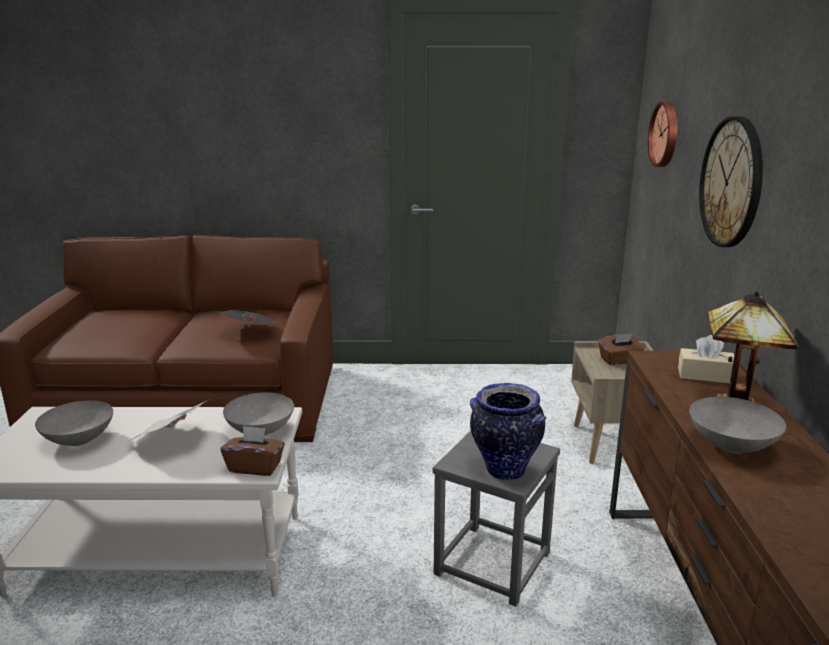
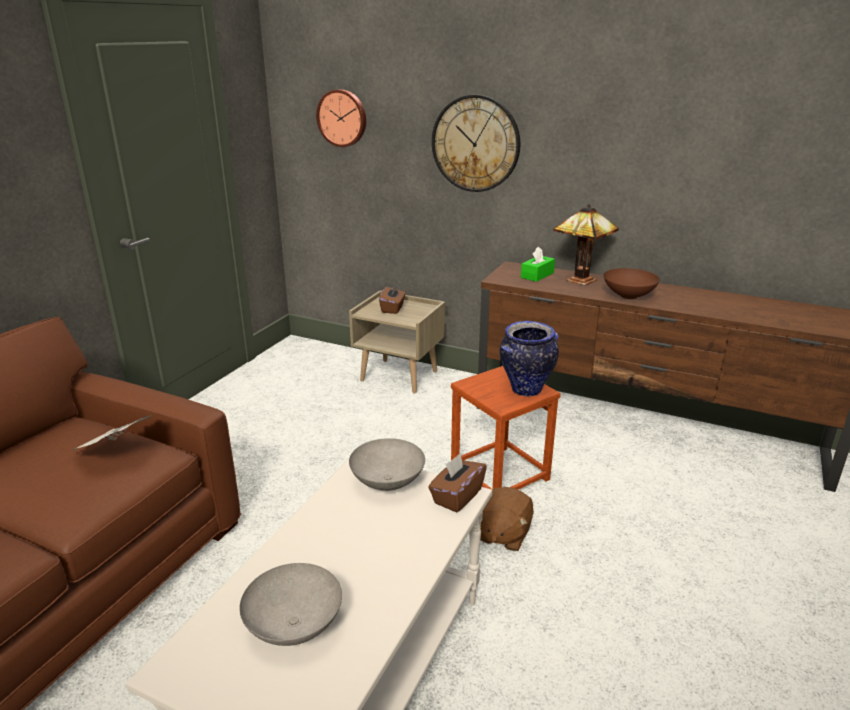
camera: 65 degrees left, 5 degrees up
(171, 440) = (358, 545): newspaper -> none
(388, 592) = (503, 534): none -> brown plush toy
(491, 563) = (499, 474): grey stool -> brown stool
(705, 375) = (537, 275): beige tissue box -> green tissue box
(730, 447) = (629, 296): grey bowl -> brown bowl

